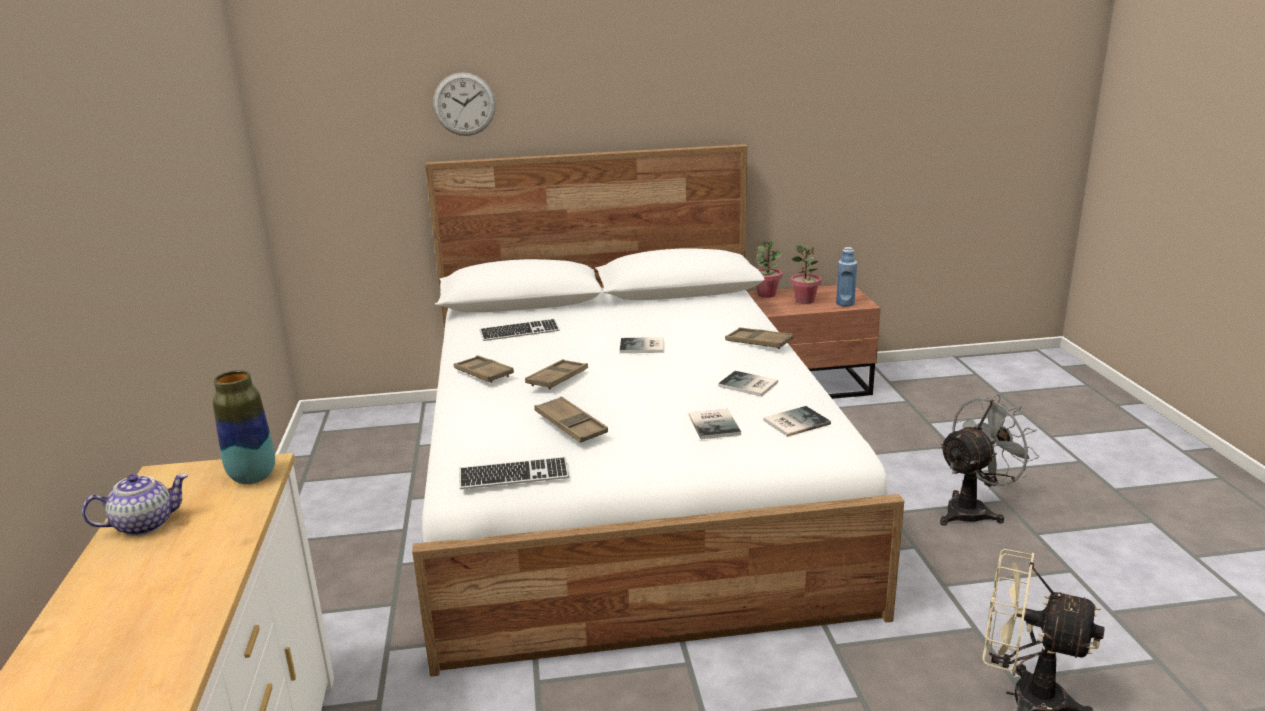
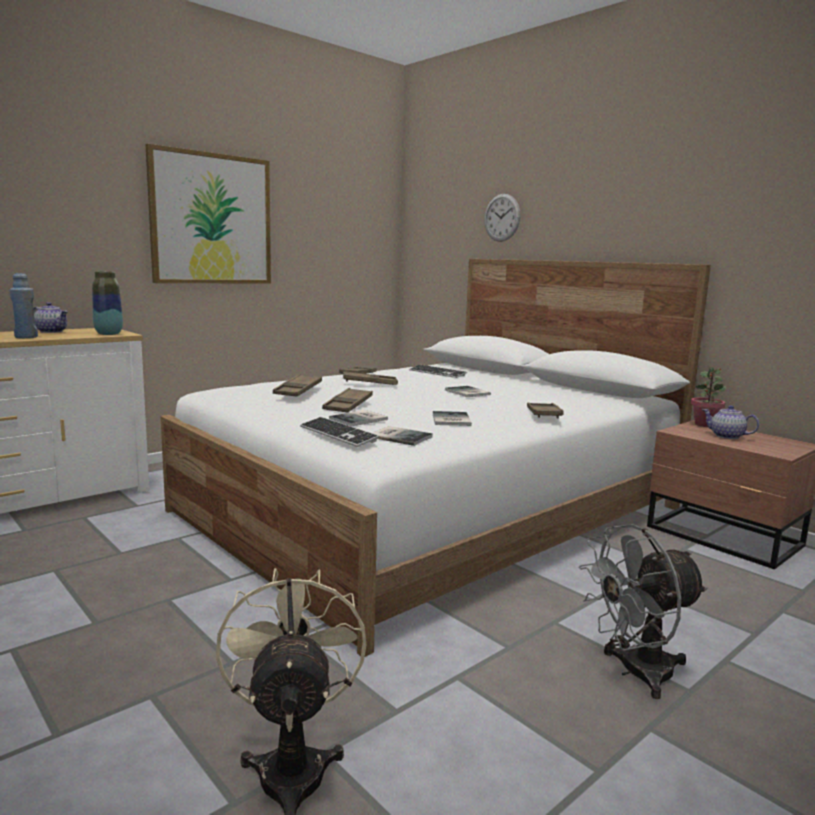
camera: 55 degrees right, 10 degrees down
(147, 207) = (211, 219): none -> picture
(514, 476) = (221, 394): keyboard -> keyboard (338, 434)
(642, 416) = (348, 405): none -> brown tray
(805, 301) = (726, 436): potted plant -> teapot
(845, 303) = (761, 448): blue bottle -> blue bottle (26, 337)
(974, 510) = (635, 672): grey fan -> grey fan turned 135 degrees clockwise

